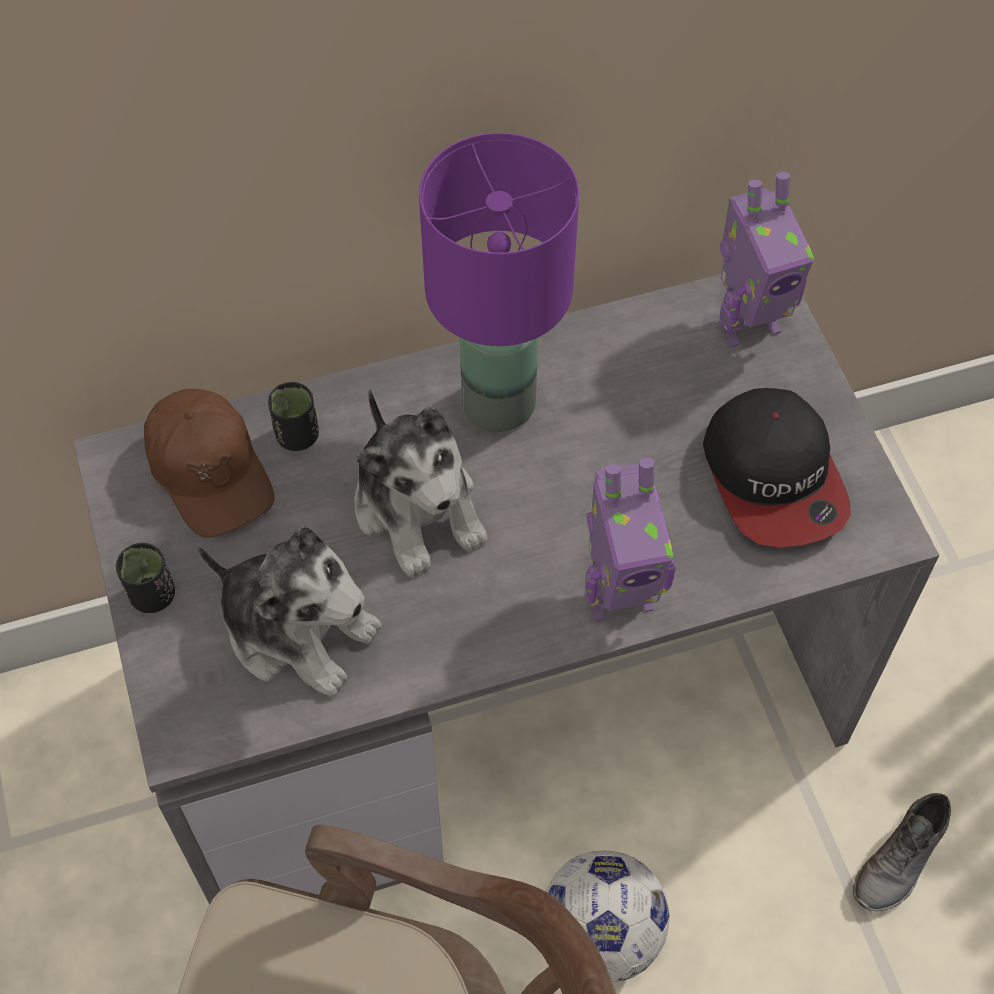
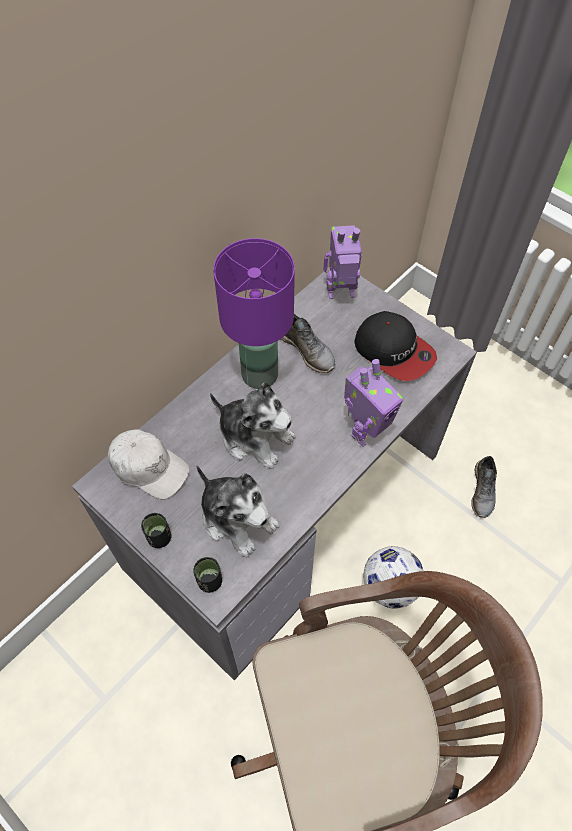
camera: 30 degrees left, 0 degrees up
(210, 471) = (149, 467): brown cap -> white cap
(297, 435) = (179, 432): black cup -> black cup (210, 581)
(298, 629) = (237, 517): plush toy -> plush toy turned 45 degrees clockwise
(613, 396) = (306, 349): none -> grey shoe
(747, 324) = (341, 293): toy robot -> toy robot turned 135 degrees counterclockwise

